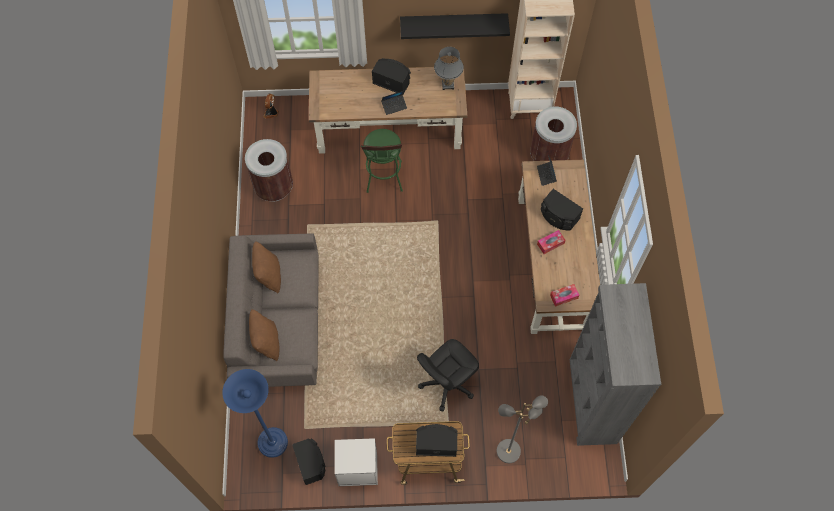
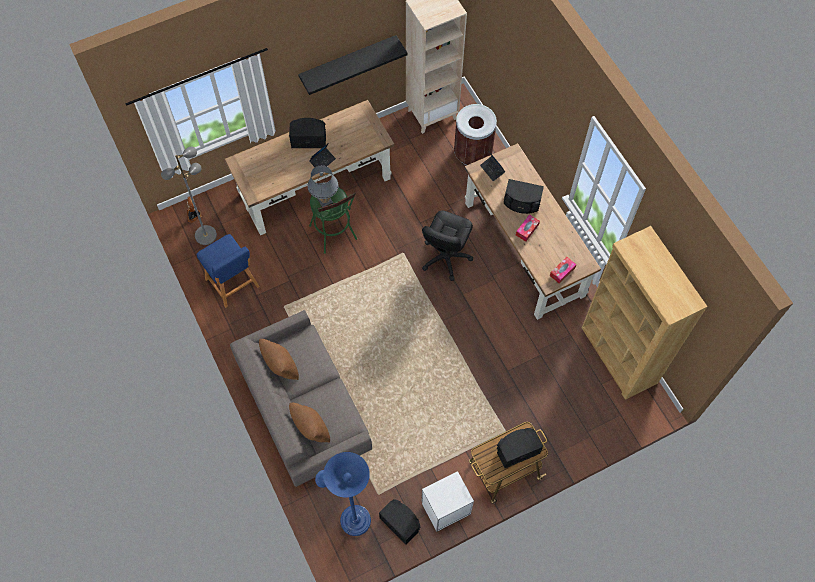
camera: 25 degrees left, 0 degrees up
(274, 188) = (233, 285): brown trash can -> blue stool
(447, 85) = (362, 122): grey table lamp -> grey table lamp (325, 201)
(447, 383) = (486, 396): black office chair -> black office chair (445, 257)
(508, 450) = (569, 430): grey floor lamp -> grey floor lamp (205, 234)
(592, 401) = (618, 356): grey bookcase -> brown bookcase

